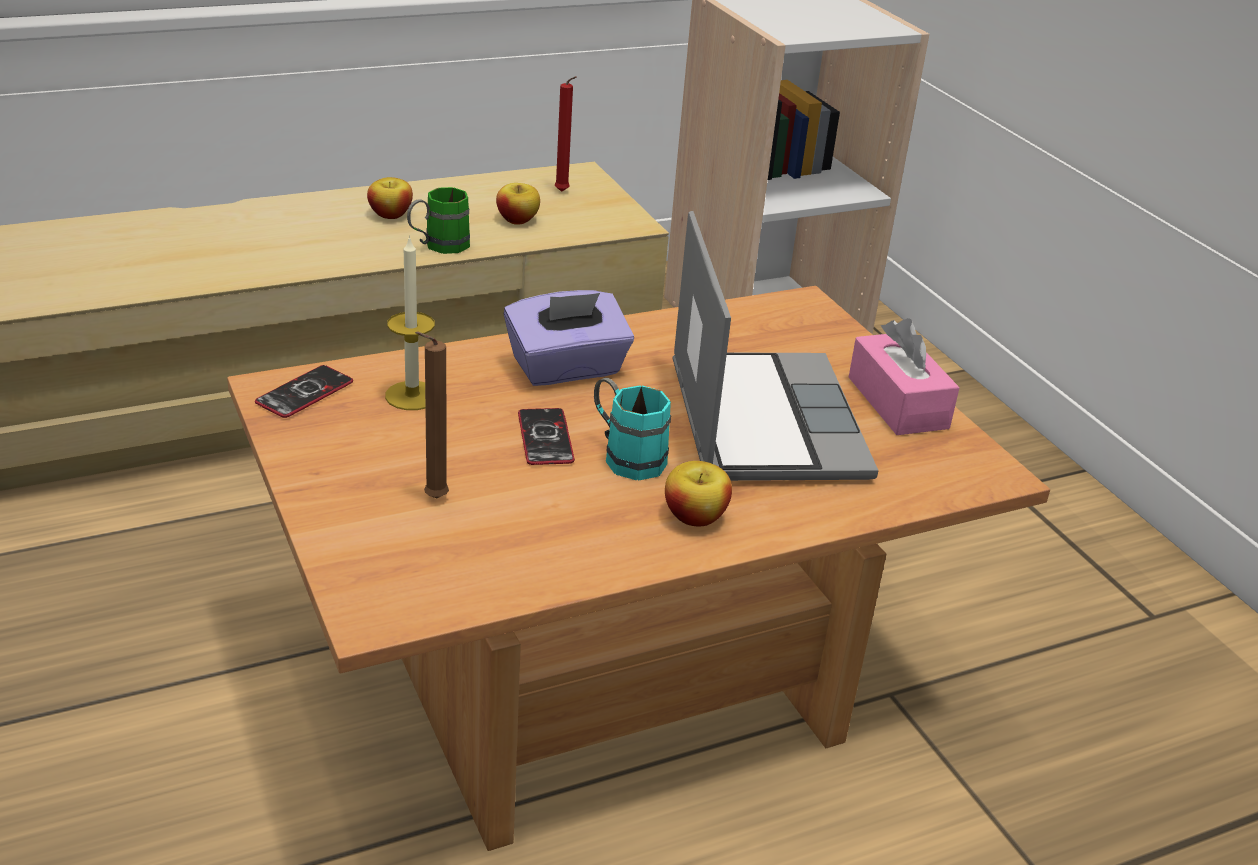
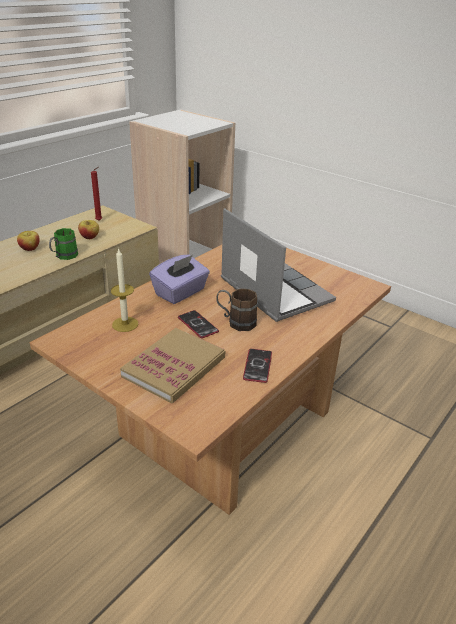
camera: 25 degrees left, 0 degrees up
(305, 393) = (74, 338): phone -> phone (257, 366)
(432, 499) = (174, 367): brown candle -> book
(625, 456) = (236, 322): turquoise mug -> brown mug
(695, 516) = (284, 338): apple -> none
(897, 403) = (314, 269): pink tissue box -> none

